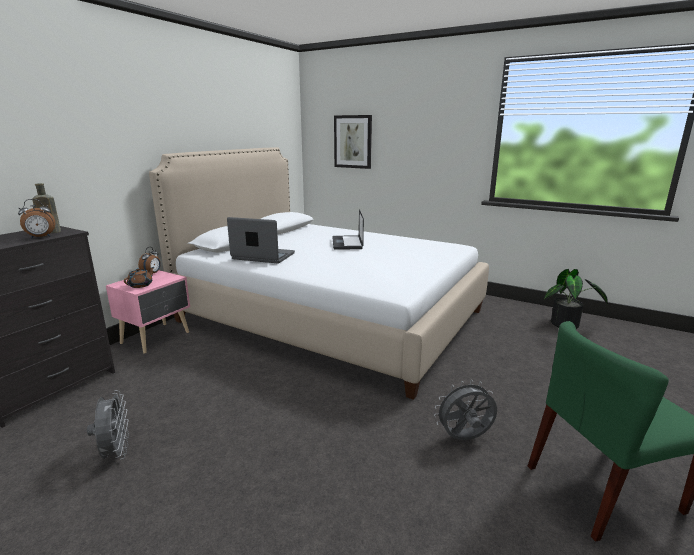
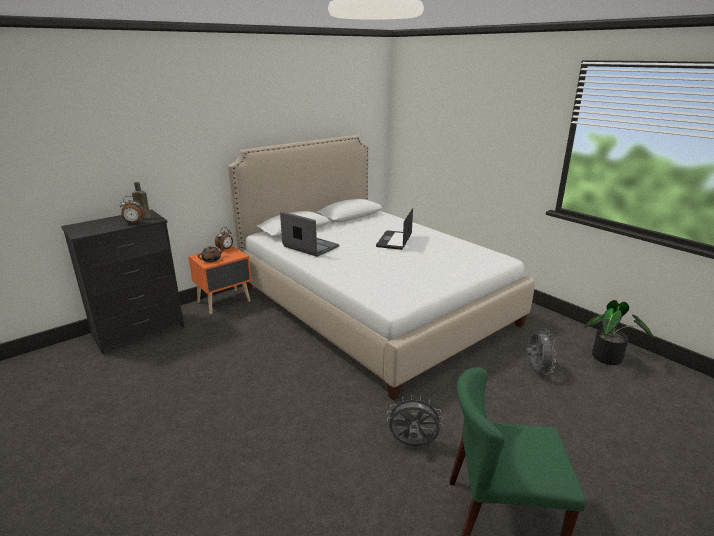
camera: 20 degrees right, 5 degrees up
(116, 453) = (160, 389): grey fan -> grey fan (536, 370)
(157, 338) = (225, 302): pink nightstand -> orange nightstand
(353, 141) = (433, 132): picture -> none

